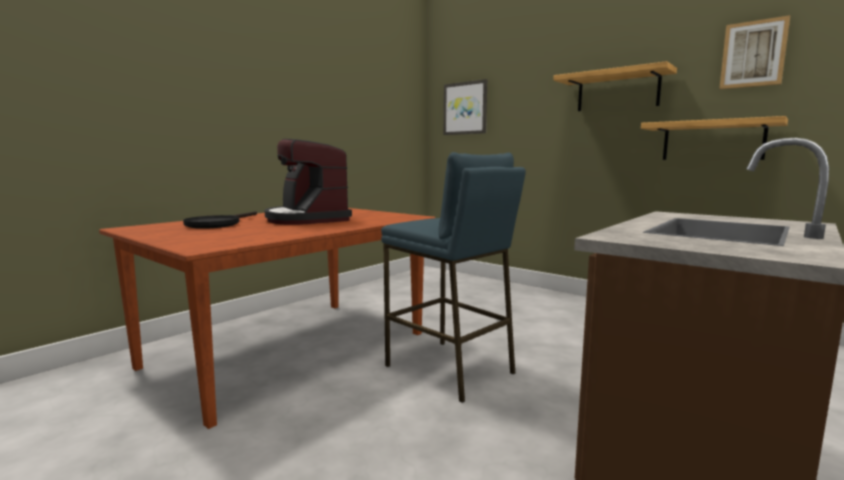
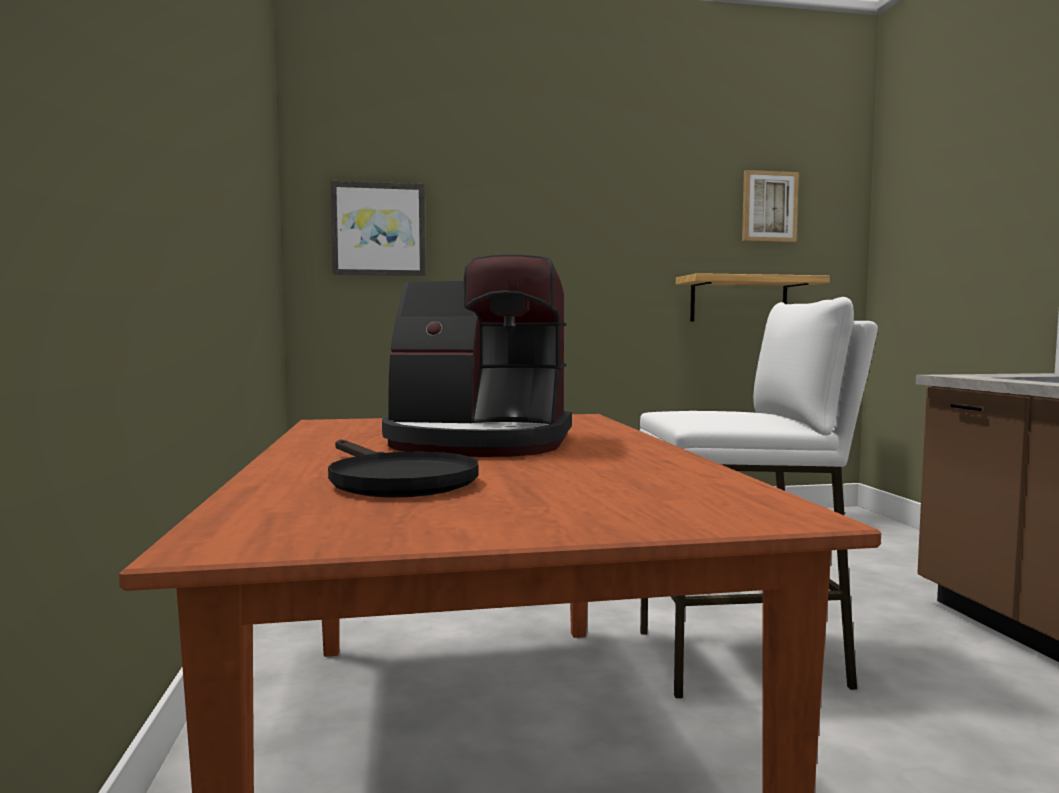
camera: 50 degrees left, 5 degrees down
(450, 369) = (741, 660): blue stool -> white stool
(617, 91) = (632, 230): shelf -> none

